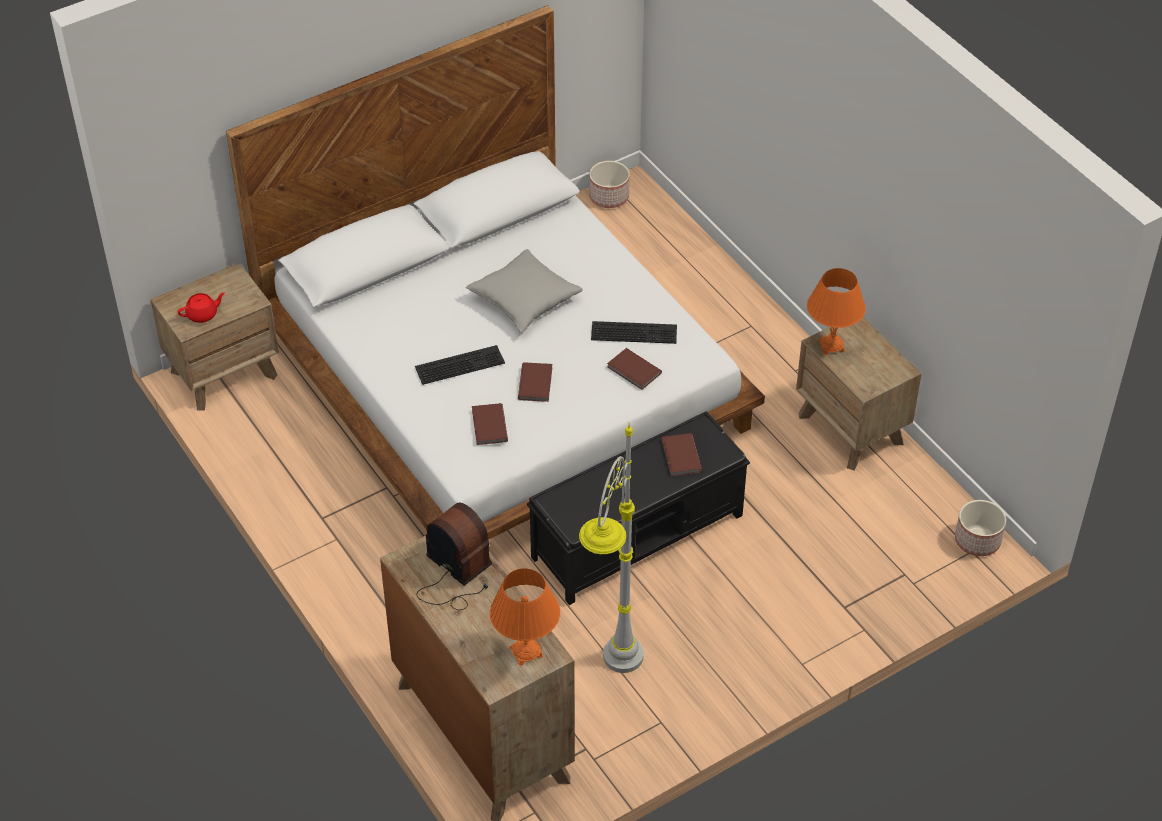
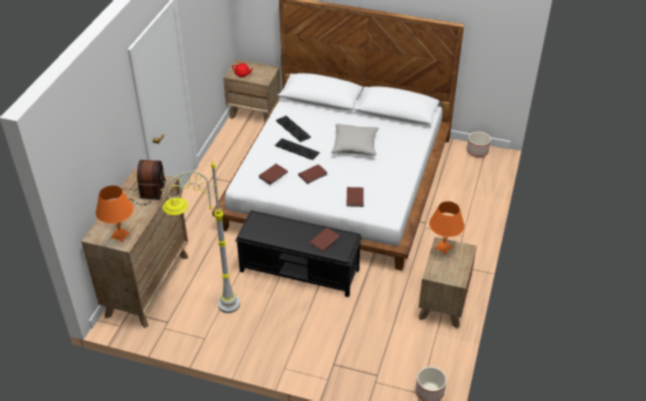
camera: 50 degrees right, 5 degrees down
(635, 331) = (377, 185): keyboard -> keyboard (294, 128)

